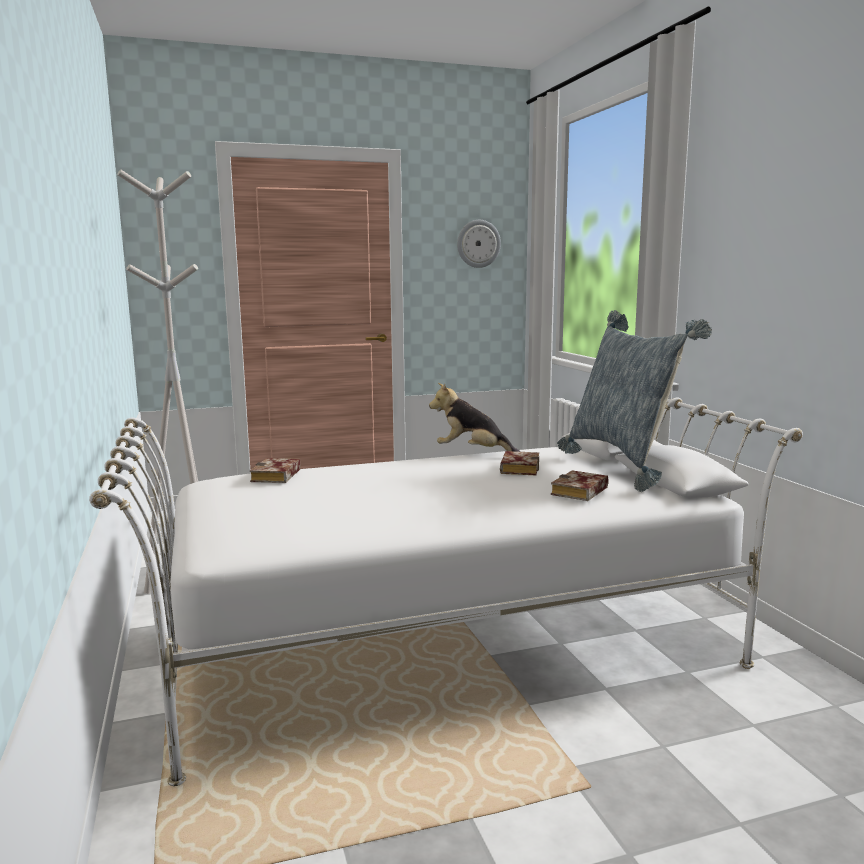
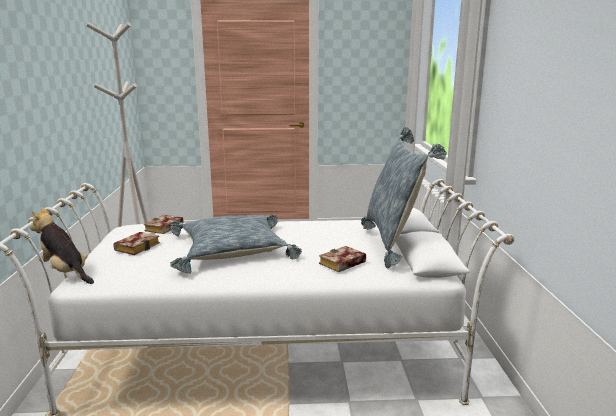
camera: 15 degrees right, 5 degrees up
(406, 489) = (231, 247): none -> pillow
(473, 453) = (306, 220): plush toy -> plush toy (65, 273)
(478, 243) = (375, 58): wall clock -> none
(518, 468) = (322, 237): book -> book (137, 246)

